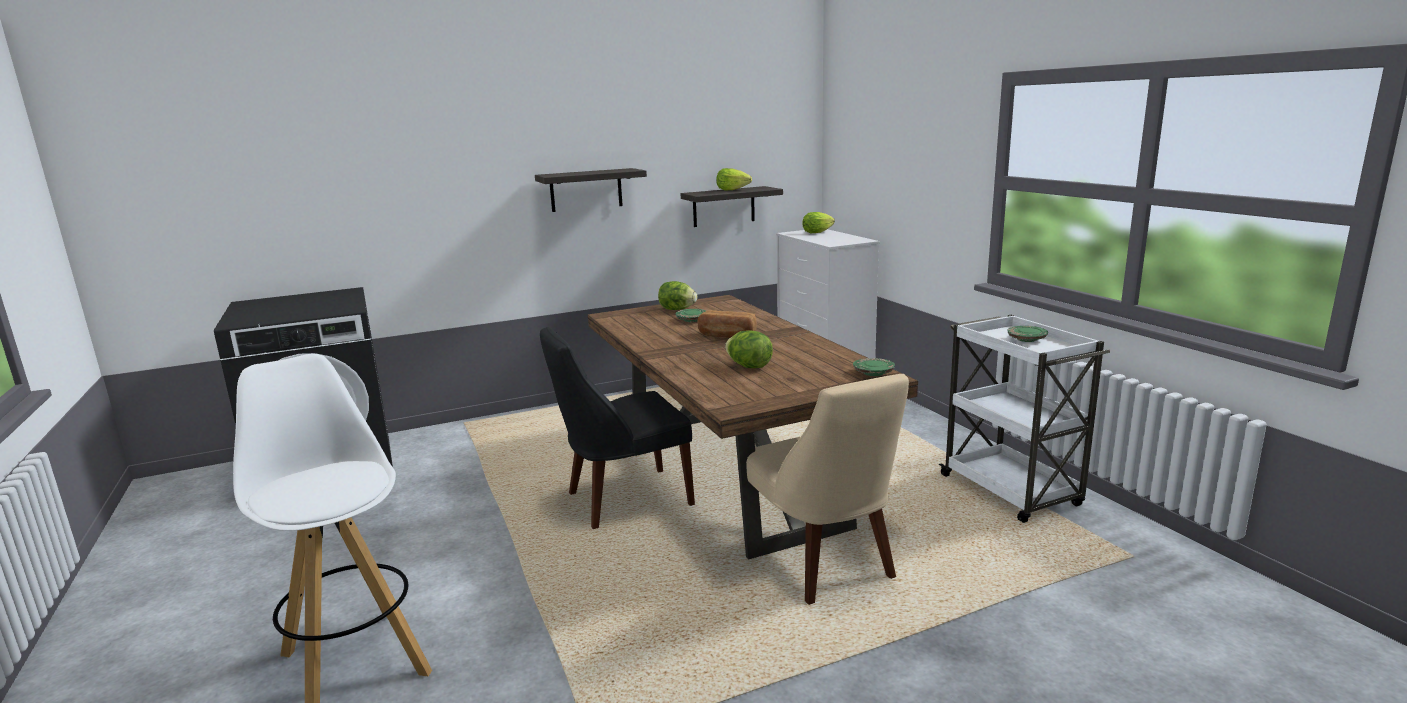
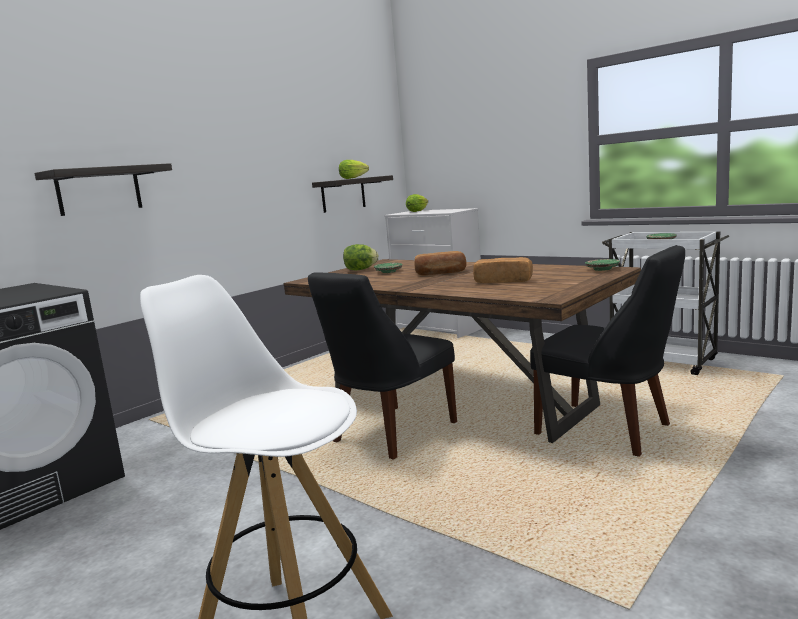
camera: 25 degrees left, 5 degrees down
(586, 190) = (239, 179): shelf -> shelf (99, 190)
(749, 366) = (503, 281): lettuce -> bread
(822, 564) = (608, 431): beige chair -> black chair

